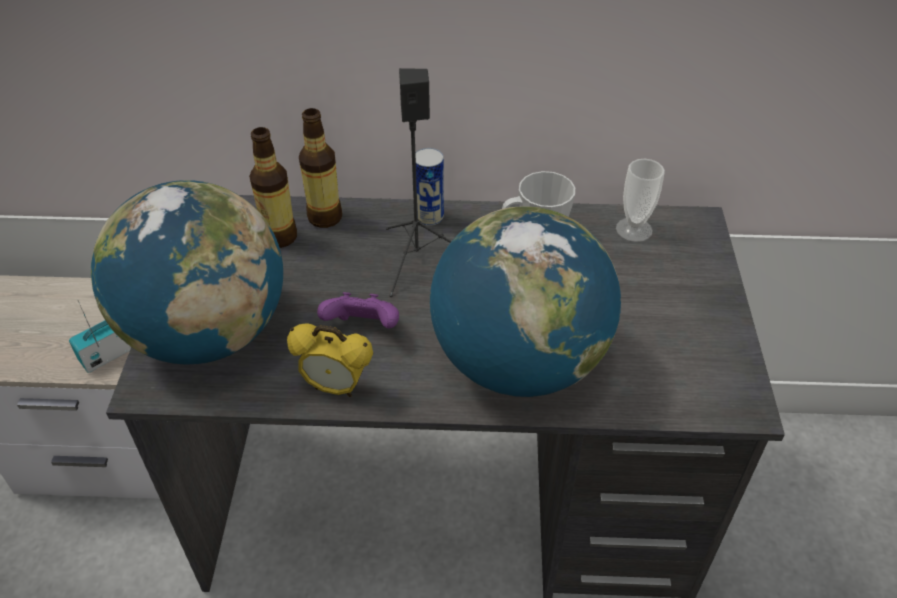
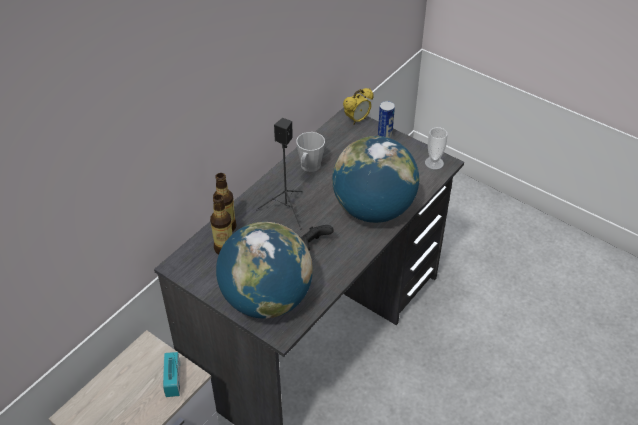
camera: 55 degrees left, 0 degrees up
(336, 387) = (337, 270): alarm clock -> alarm clock (357, 120)
(363, 328) = (312, 246): purple game controller -> black game controller
(429, 217) = (263, 192): can -> can (385, 135)
(634, 229) = (333, 136): cup -> cup (434, 163)

